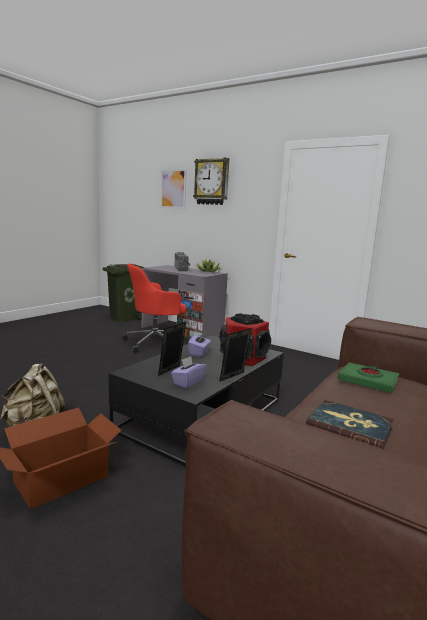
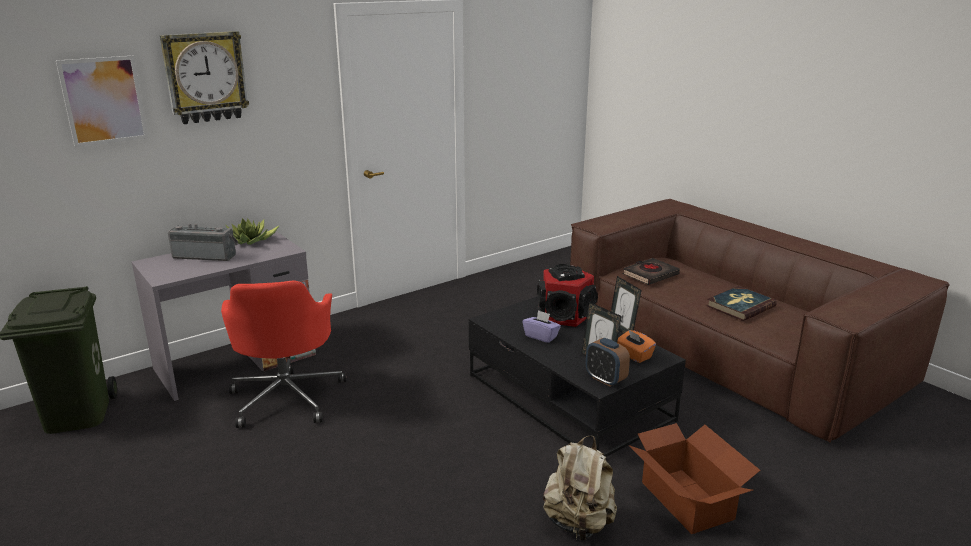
camera: 70 degrees left, 10 degrees up
(139, 374) = (605, 379): none -> alarm clock
(188, 382) = (634, 355): purple tissue box -> orange tissue box
(368, 381) = (650, 275): green book -> black book

